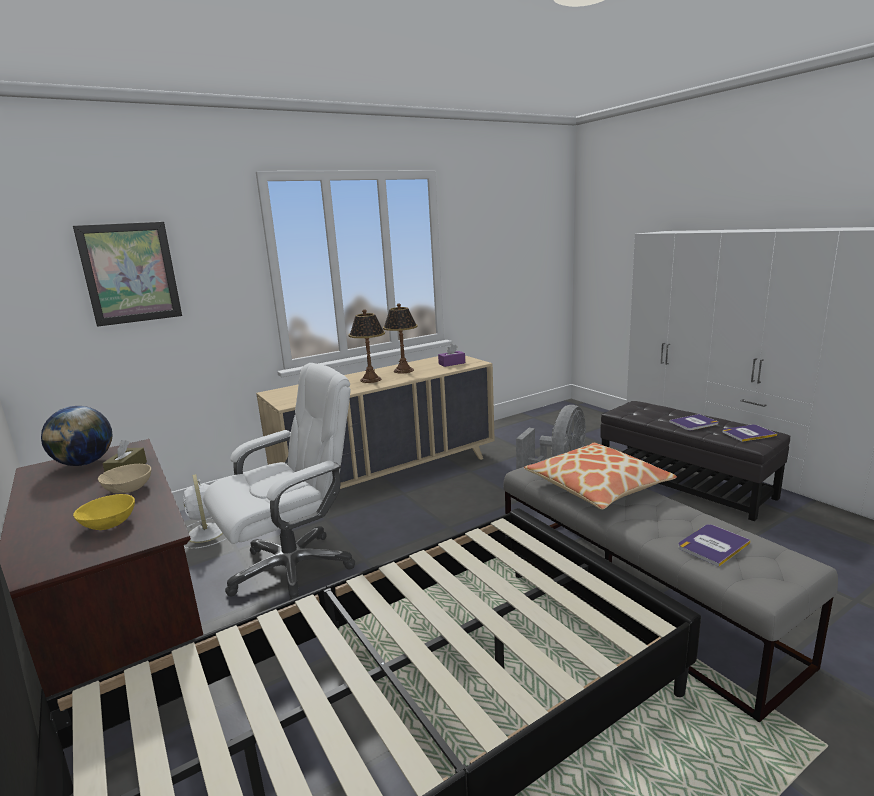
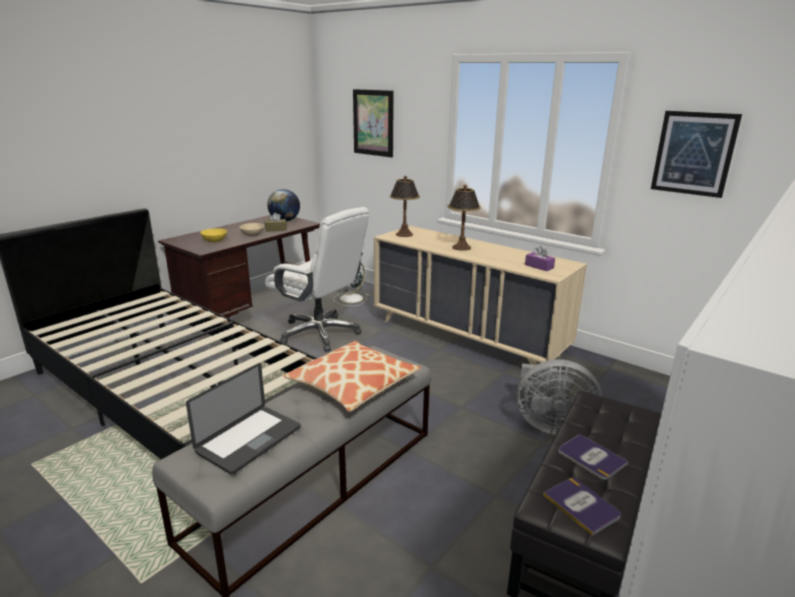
camera: 70 degrees right, 5 degrees up
(403, 370) = (498, 253): table lamp -> table lamp (404, 234)
(488, 245) = (694, 153): none -> picture
(713, 545) = (249, 440): book -> laptop

